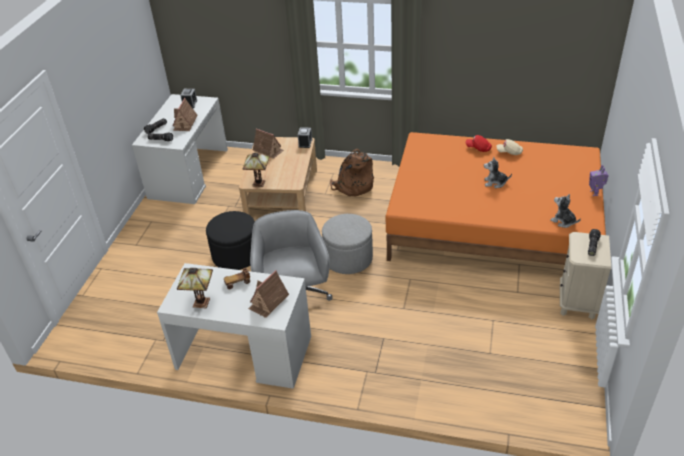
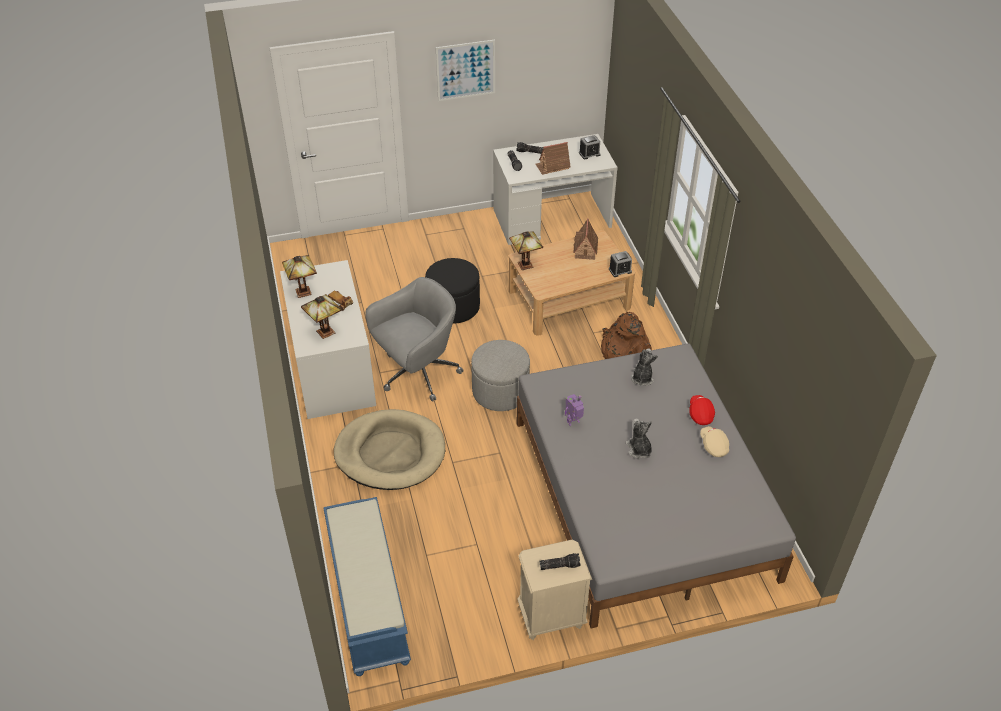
camera: 60 degrees right, 5 degrees up
(94, 82) = (465, 70): none -> picture
(268, 302) = (325, 333): toy house -> table lamp
(370, 343) = (390, 453): none -> beige dog bed
(493, 224) = (641, 498): orange bed -> grey bed
(520, 405) = (367, 601): none -> blue bench
(563, 221) = (604, 533): plush toy -> plush toy (642, 378)
(595, 193) = (684, 552): toy robot -> toy robot (573, 422)

